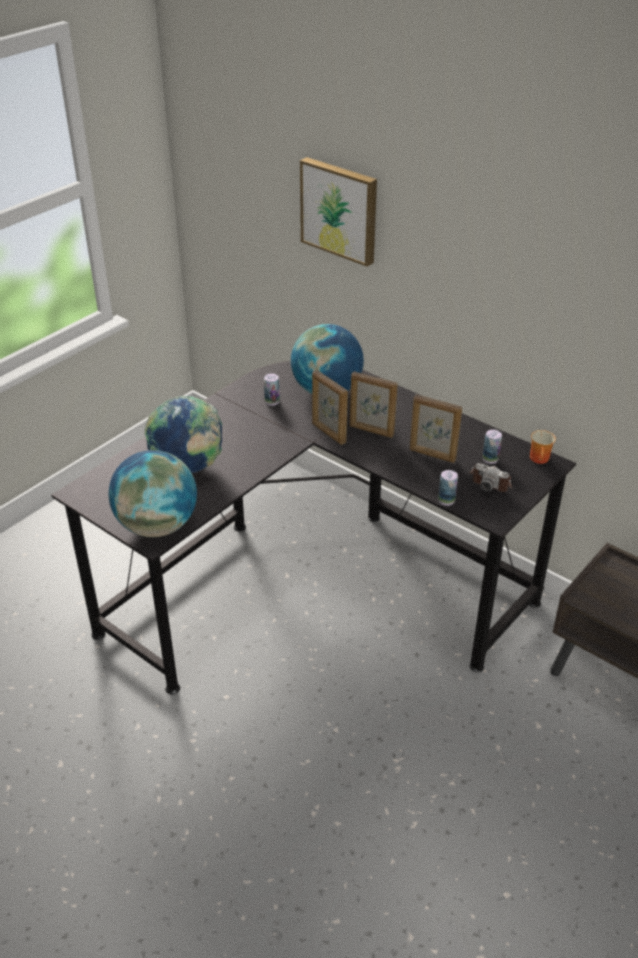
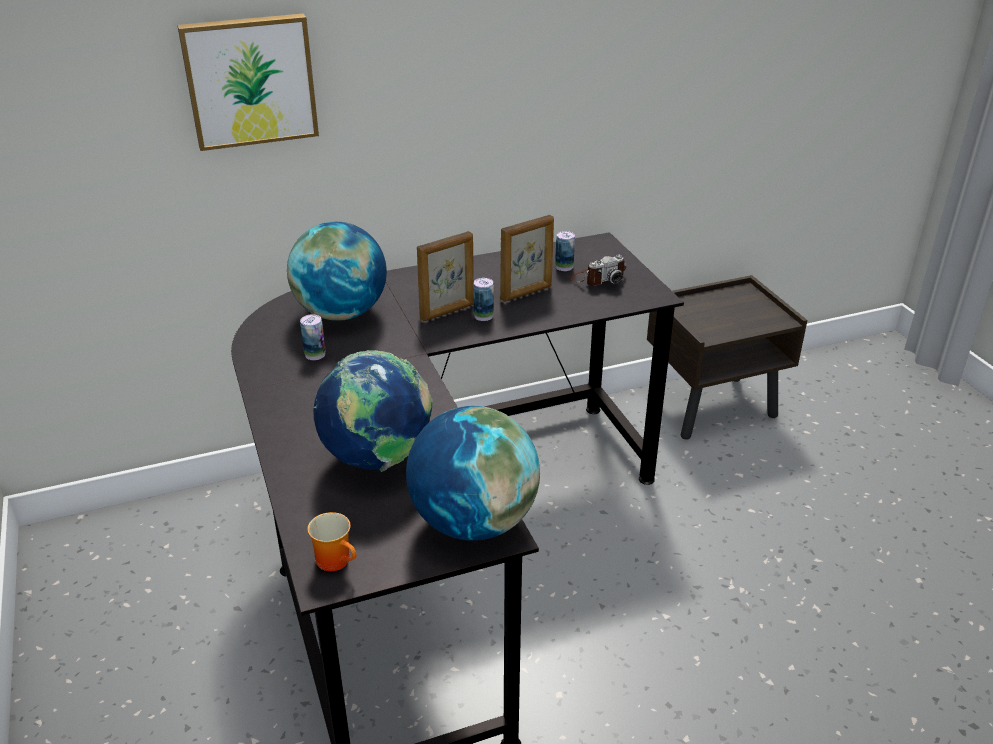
camera: 60 degrees left, 5 degrees down
(328, 433) = (422, 338): picture frame -> none
(446, 500) = (606, 310): can -> can (483, 316)
(541, 459) = (589, 244): mug -> mug (337, 560)

